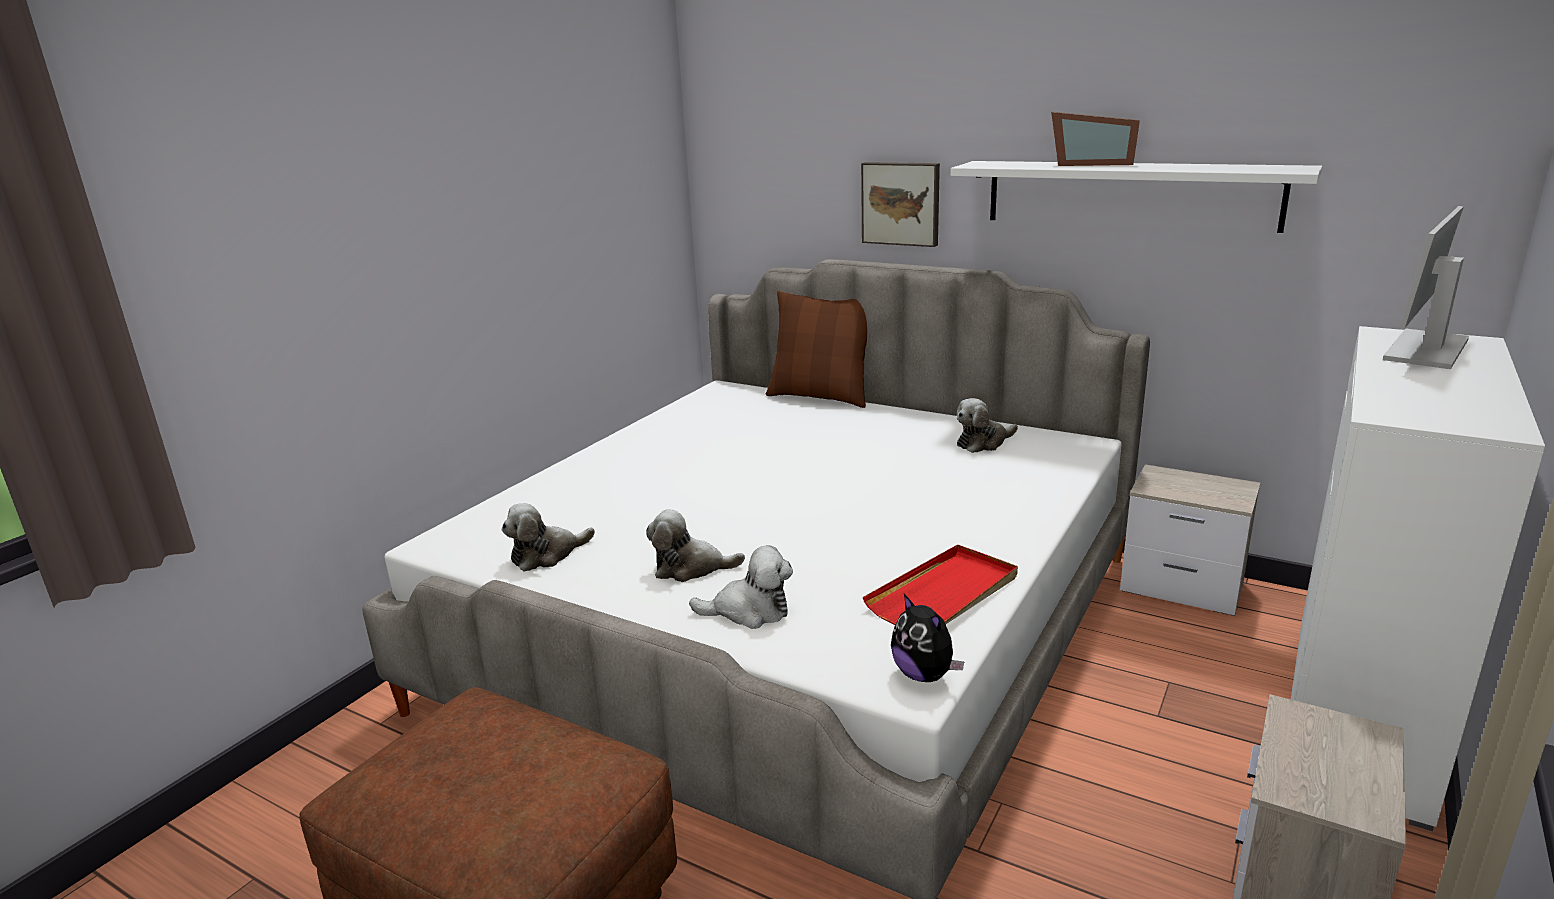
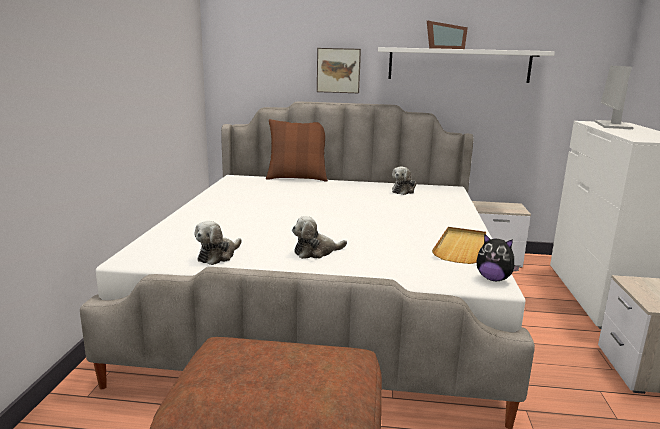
camera: 25 degrees left, 5 degrees down
(749, 611) = (373, 266): plush toy -> none
(944, 594) = (461, 247): red tray -> beige tray

